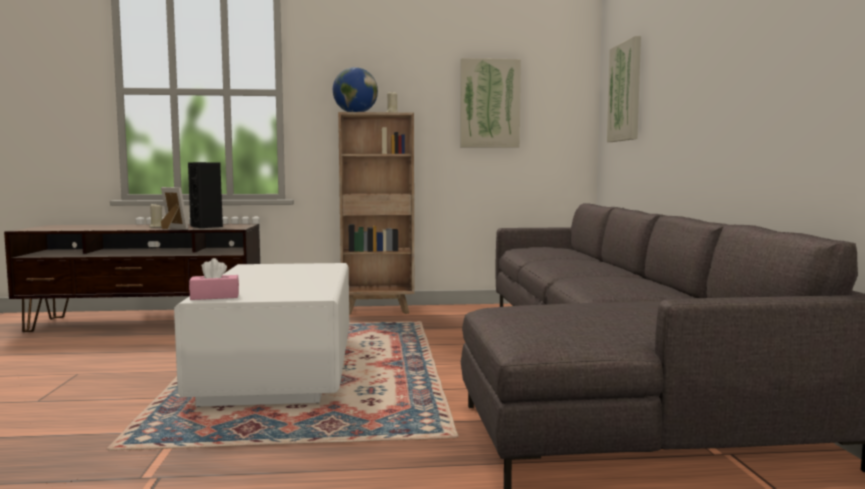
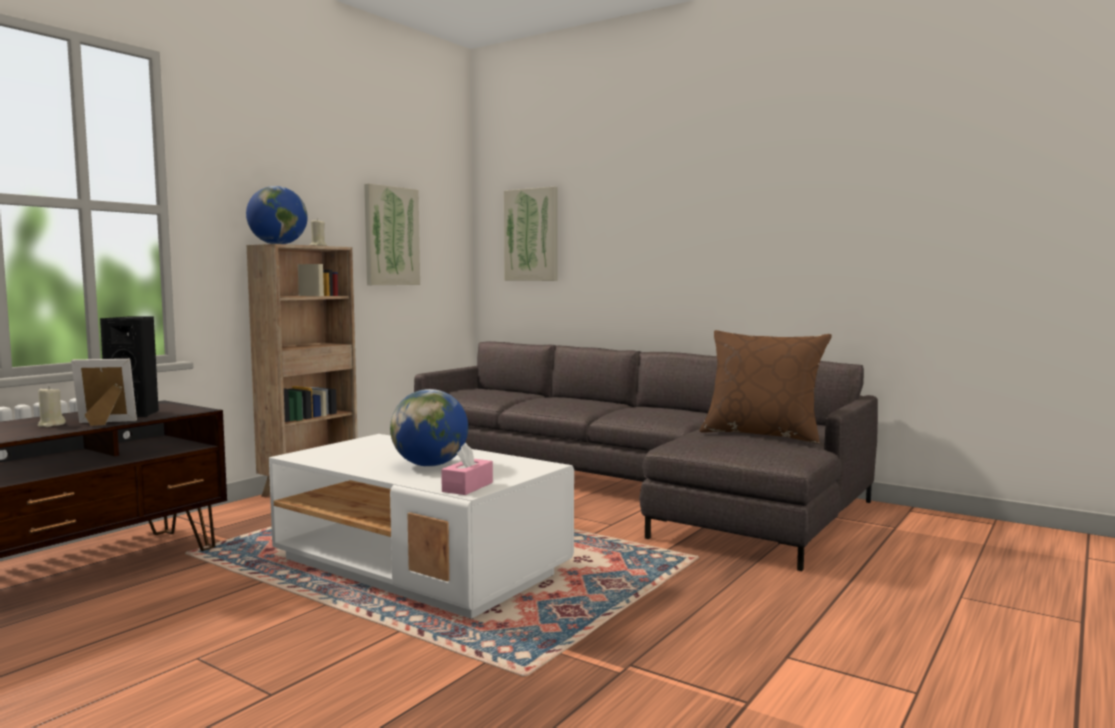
camera: 50 degrees left, 0 degrees up
(267, 282) = (430, 465): none -> globe
(613, 317) = (762, 434): none -> brown pillow

